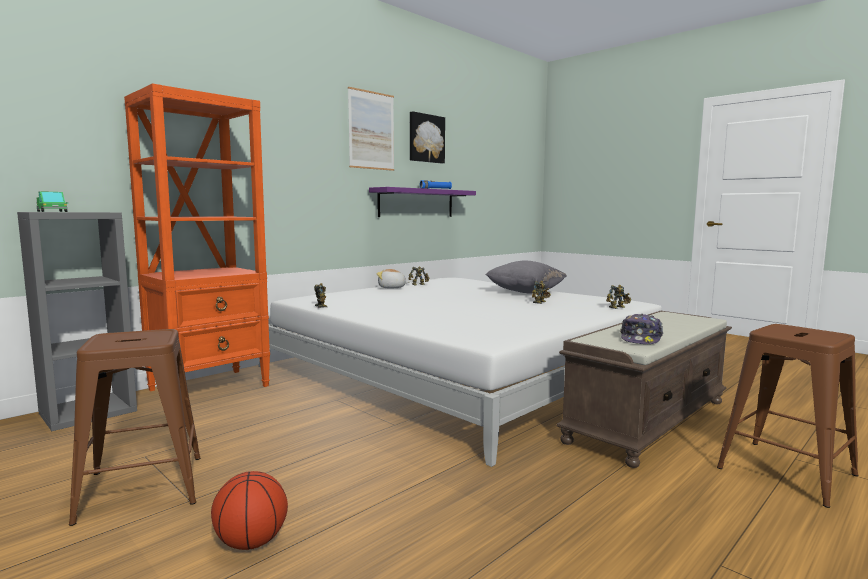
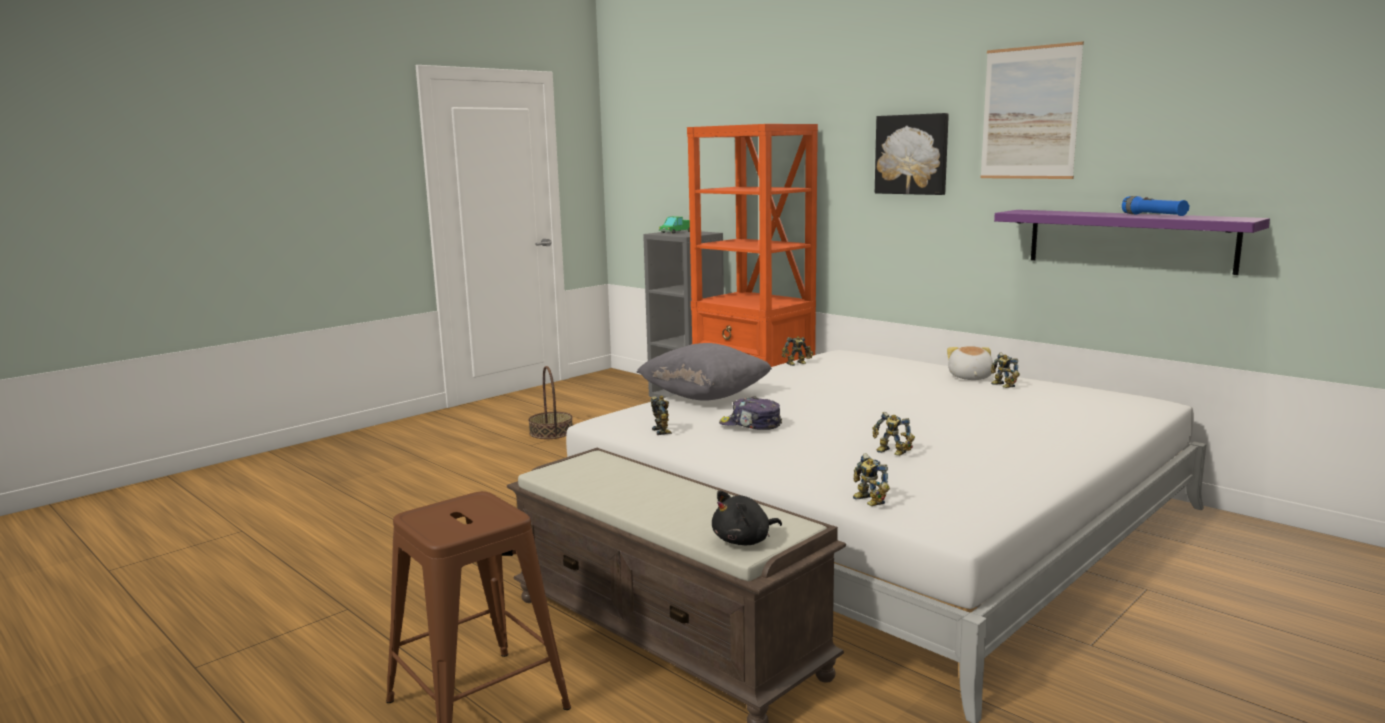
camera: 90 degrees right, 5 degrees up
(141, 488) = (551, 432): brown stool -> basket
(251, 543) = (470, 466): basketball -> none
(426, 138) = (1169, 108): picture -> picture (912, 154)
(510, 330) = (663, 431): none -> toy robot
(525, 292) = (1011, 449): grey pillow -> grey pillow (705, 396)
(641, 339) = (593, 481): cap -> cap (750, 425)
(698, 319) = (744, 541): none -> black plush toy

